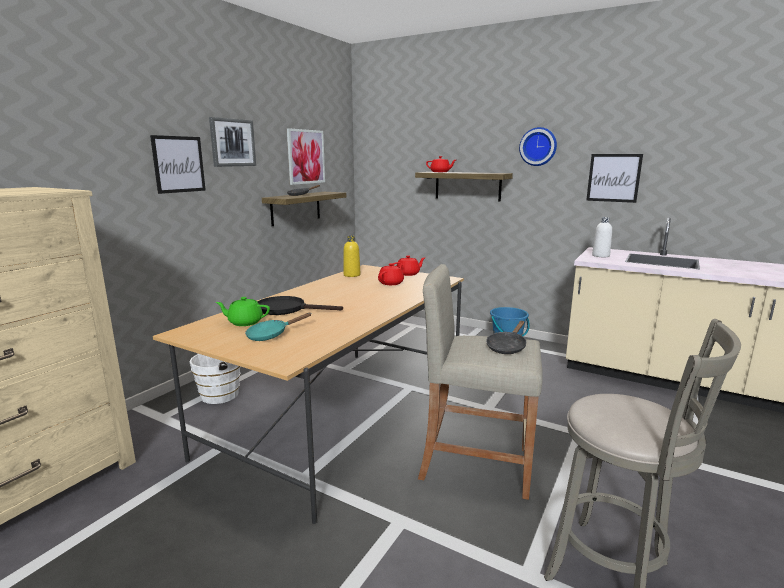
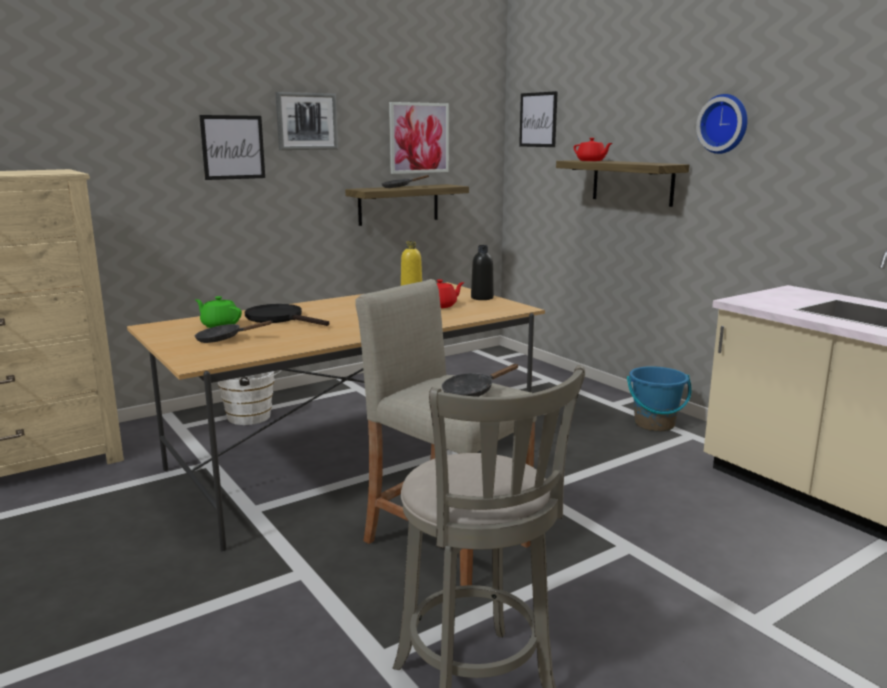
camera: 25 degrees right, 0 degrees up
(271, 335) = (224, 339): turquoise frying pan -> black frying pan
(408, 274) = (482, 298): red teapot -> black bottle
(600, 256) = (773, 298): white bottle -> none
(613, 178) = (829, 175): picture -> picture (538, 119)

